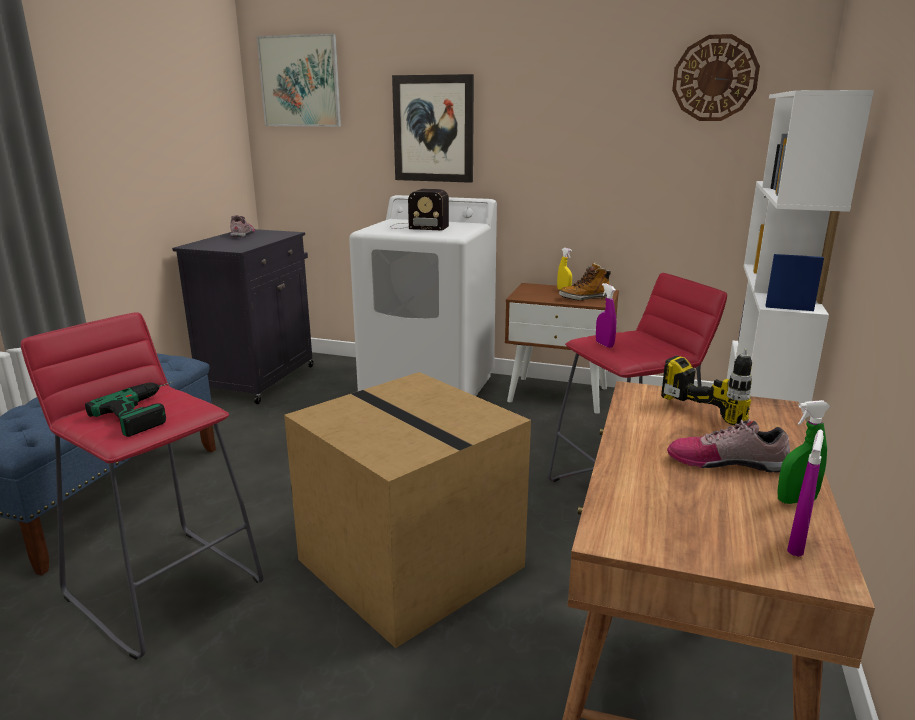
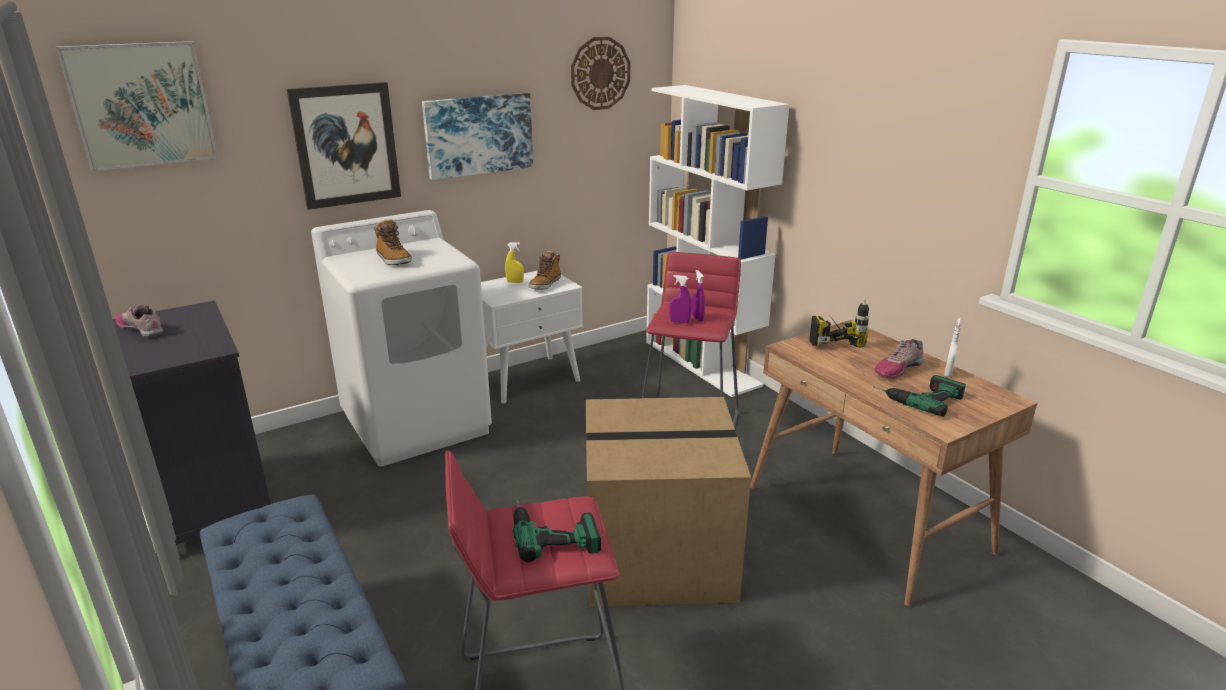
camera: 50 degrees left, 5 degrees up
(417, 227) = (393, 260): radio -> boot
(556, 134) = (478, 135): none -> picture
(558, 394) = (528, 378): brown nightstand -> white nightstand
(669, 494) = (916, 396): none -> power drill
(796, 500) = (948, 373): green spray bottle -> white spray bottle
(796, 545) = (984, 393): purple spray bottle -> purple spray bottle (697, 318)

